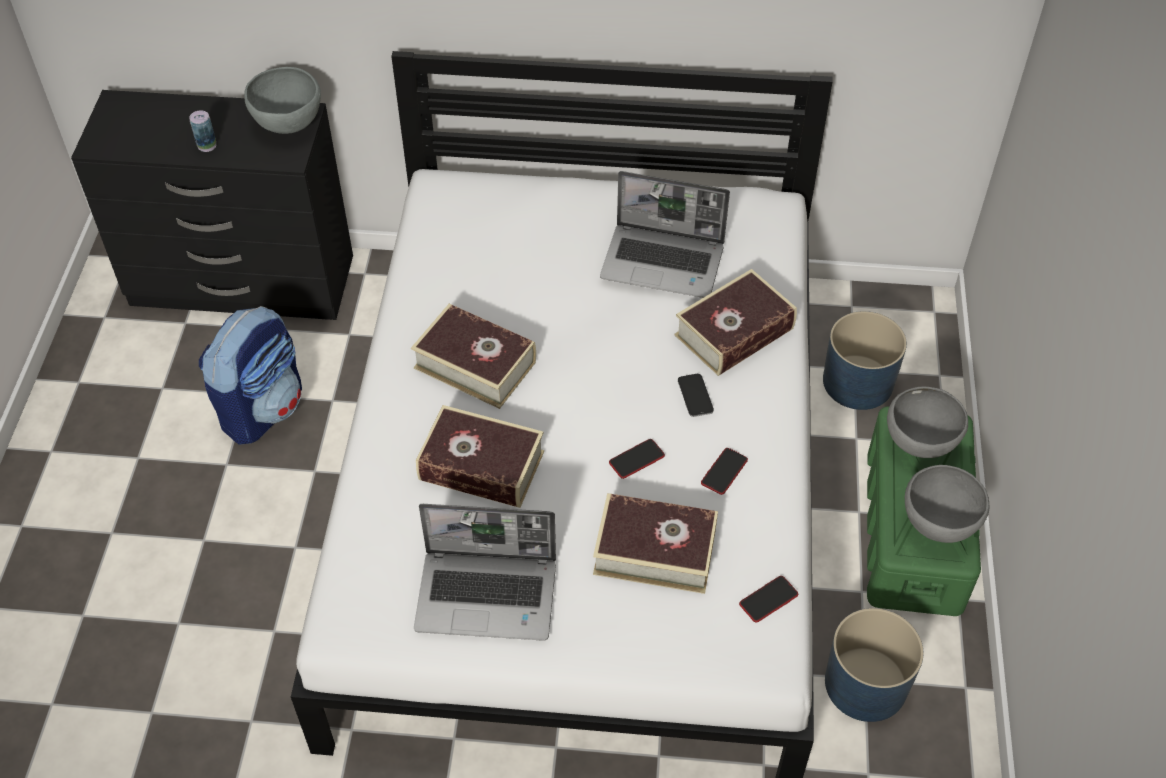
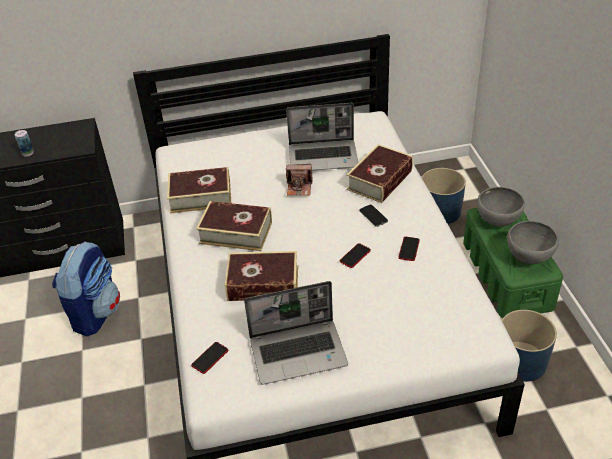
camera: 15 degrees left, 10 degrees down
(288, 125) = (76, 132): grey bowl -> none
(602, 310) = (299, 187): none -> camera
(655, 551) = (389, 300): book -> book (201, 197)
(768, 599) = (468, 307): phone -> phone (210, 358)

